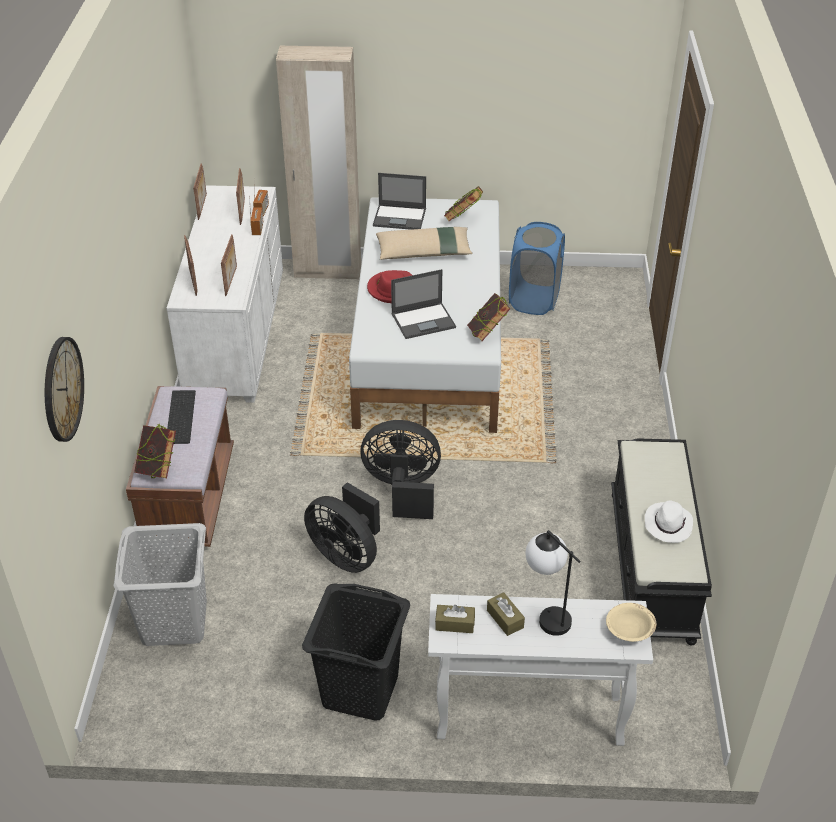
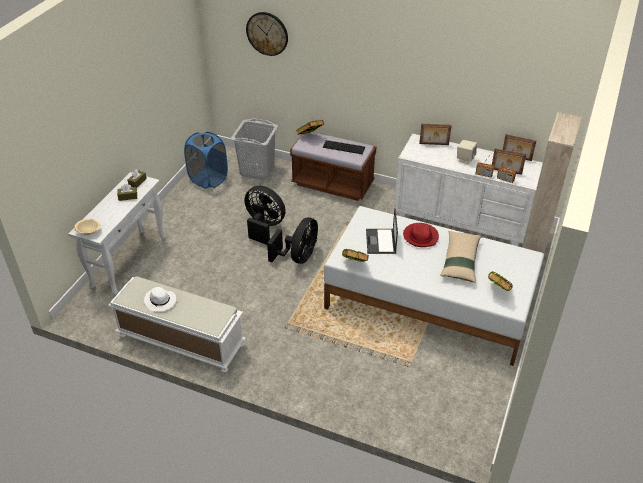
camera: 110 degrees right, 0 degrees up
(224, 248) = (465, 159): none -> beige speaker
(231, 281) = (428, 157): picture frame -> none
(346, 554) = (264, 227): black fan -> black fan turned 60 degrees clockwise
(361, 689) = (183, 214): black laundry basket -> none
(400, 217) = (509, 260): laptop -> none
(534, 300) = (461, 375): blue laundry basket -> blue laundry basket (208, 179)
(546, 614) = (120, 209): table lamp -> none
(653, 566) = (180, 341): black bench -> white bench

